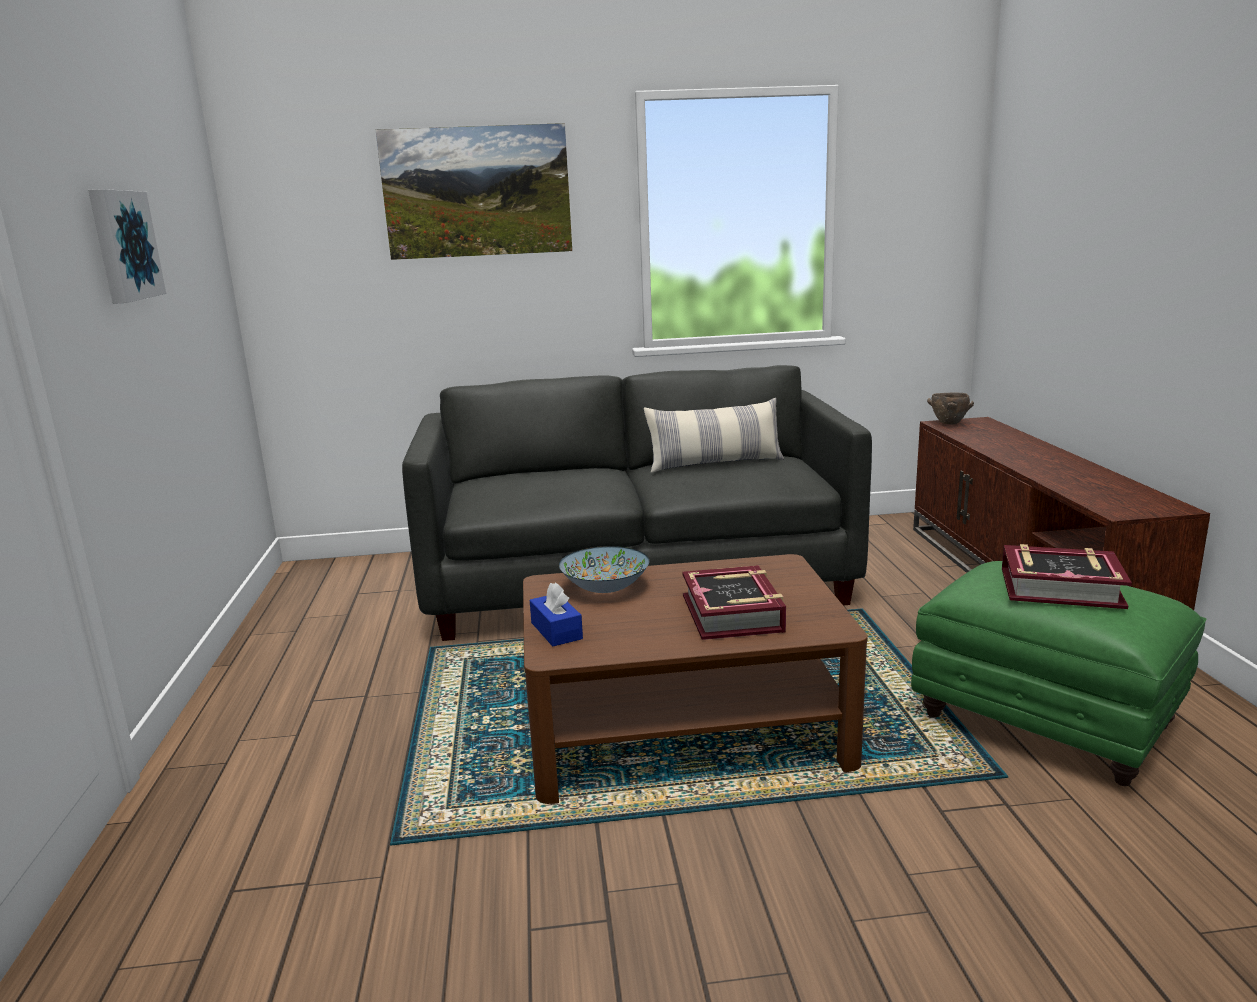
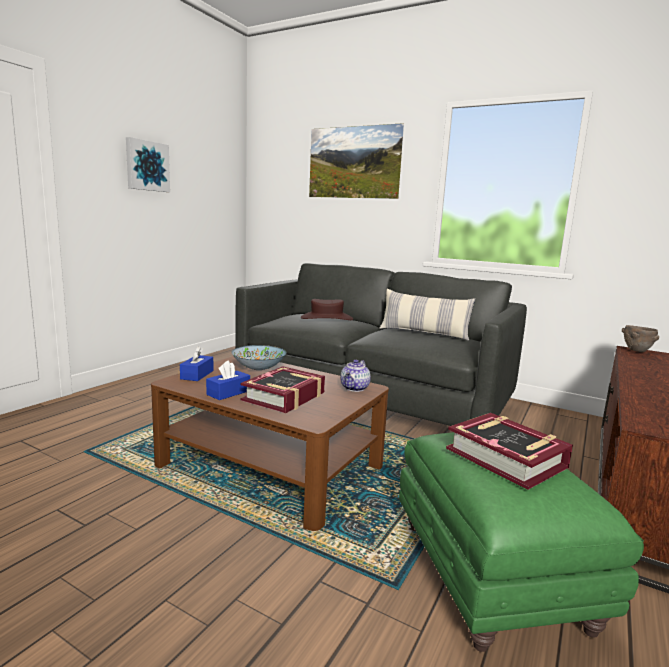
camera: 35 degrees right, 5 degrees down
(558, 477) = (326, 318): none -> brown hat
(661, 637) = (228, 393): none -> blue tissue box
(774, 570) = (355, 388): none -> teapot

